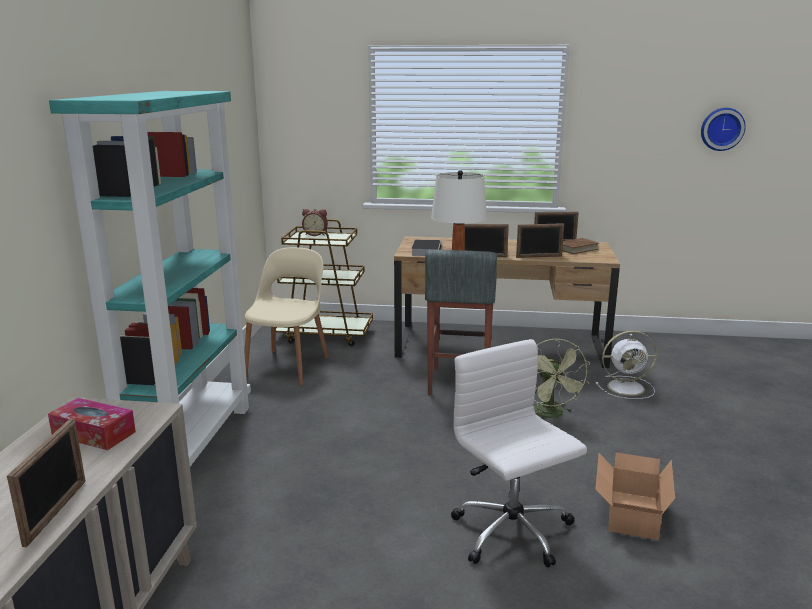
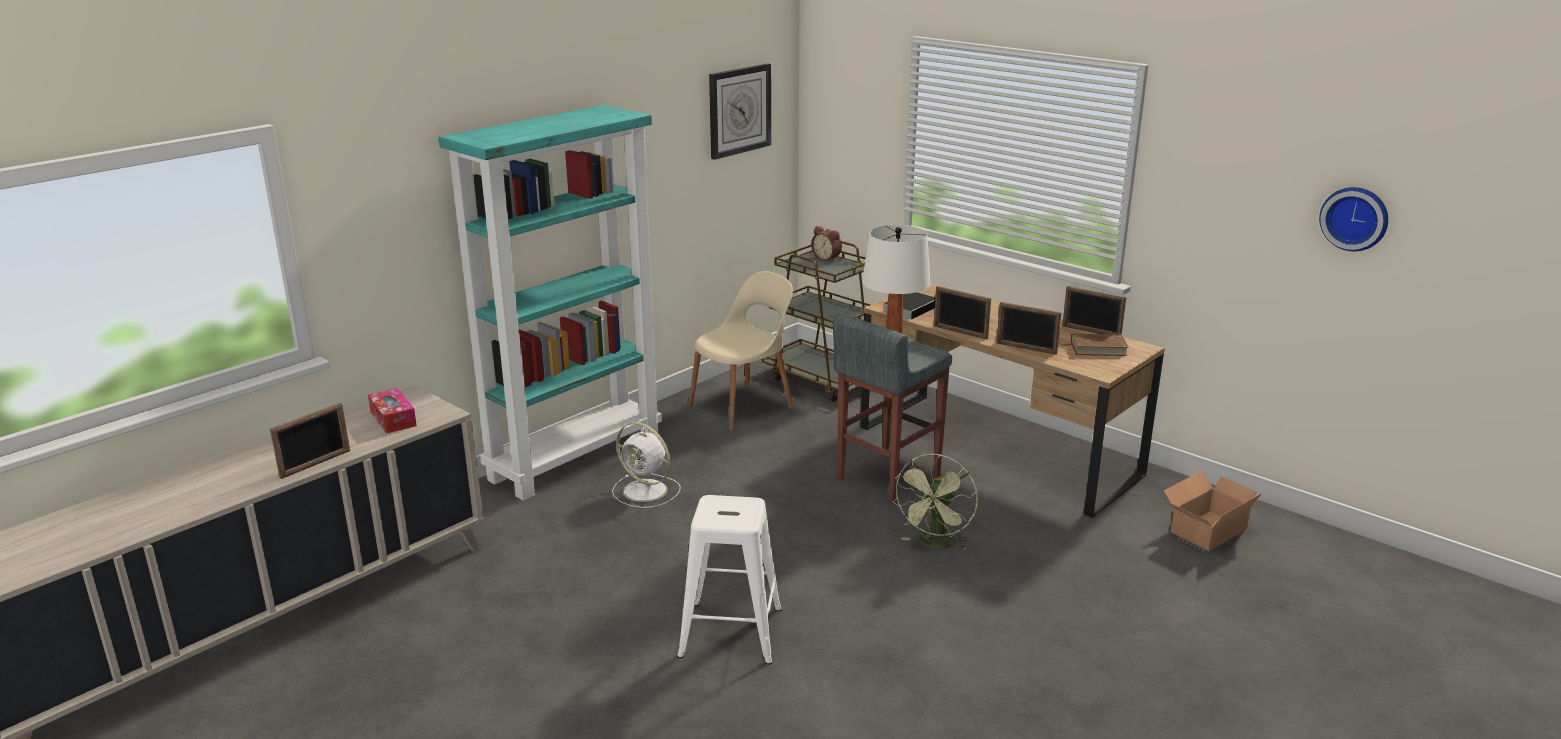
camera: 35 degrees right, 5 degrees up
(232, 114) = (739, 110): none -> wall clock
(513, 533) = (732, 631): white office chair -> white stool
(627, 387) = (1076, 547): white fan -> white fan (647, 491)
(629, 515) = (860, 663): cardboard box -> cardboard box (1205, 530)

